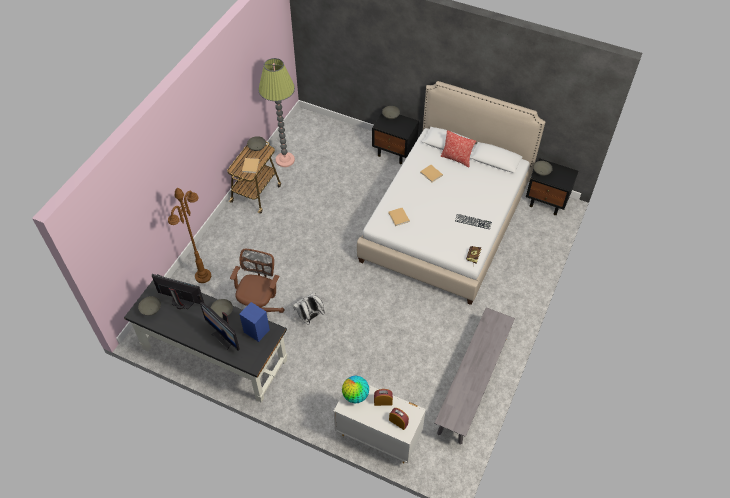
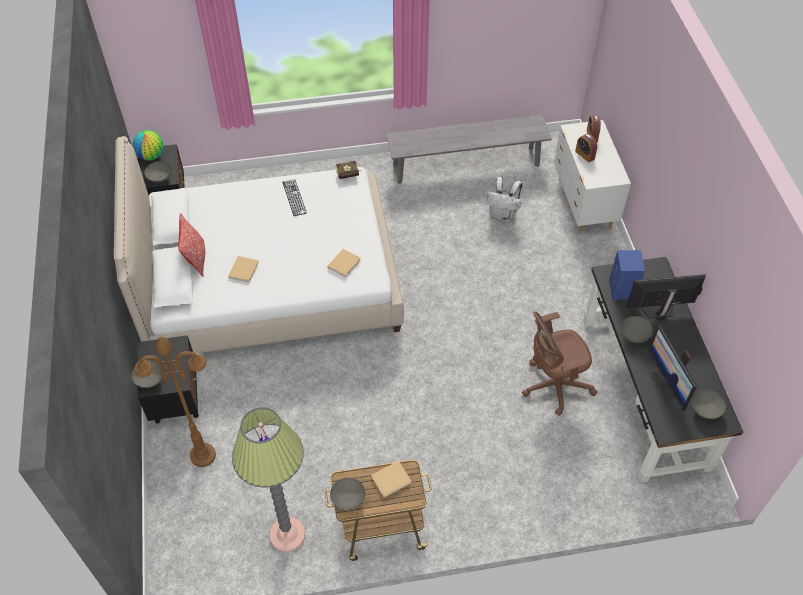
camera: 125 degrees left, 0 degrees up
(203, 276) = (566, 485): brown floor lamp -> brown floor lamp (203, 455)
(224, 337) = (659, 312): monitor -> monitor turned 105 degrees counterclockwise
(309, 317) = (515, 333): white backpack -> white backpack (503, 215)
(355, 395) = (600, 176): globe -> globe (151, 156)

